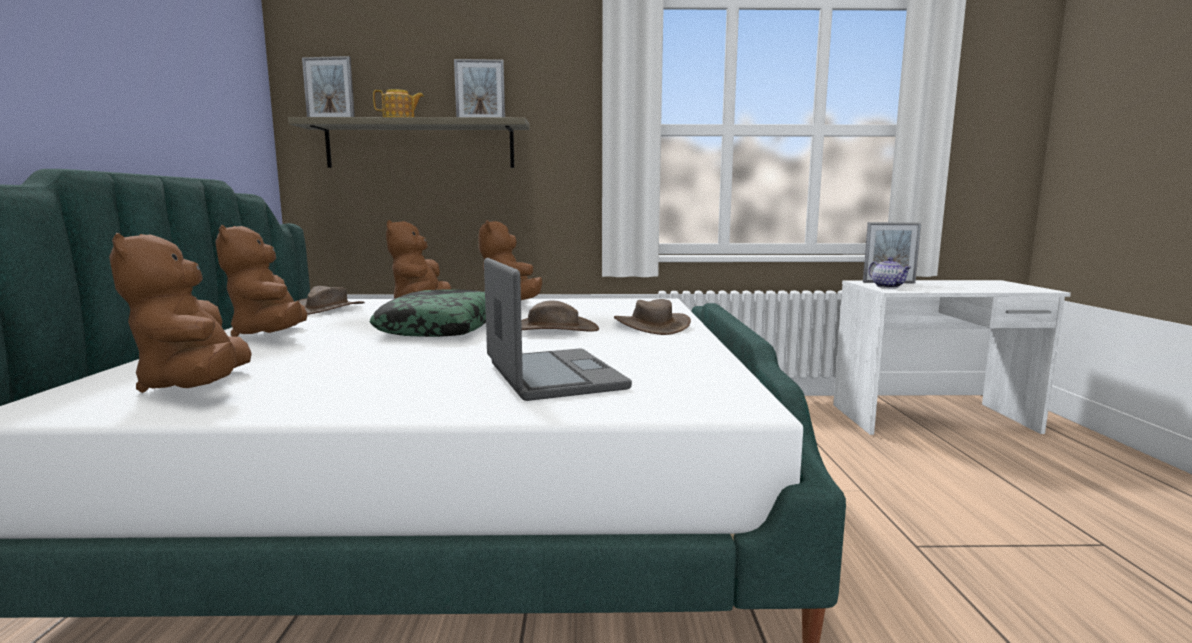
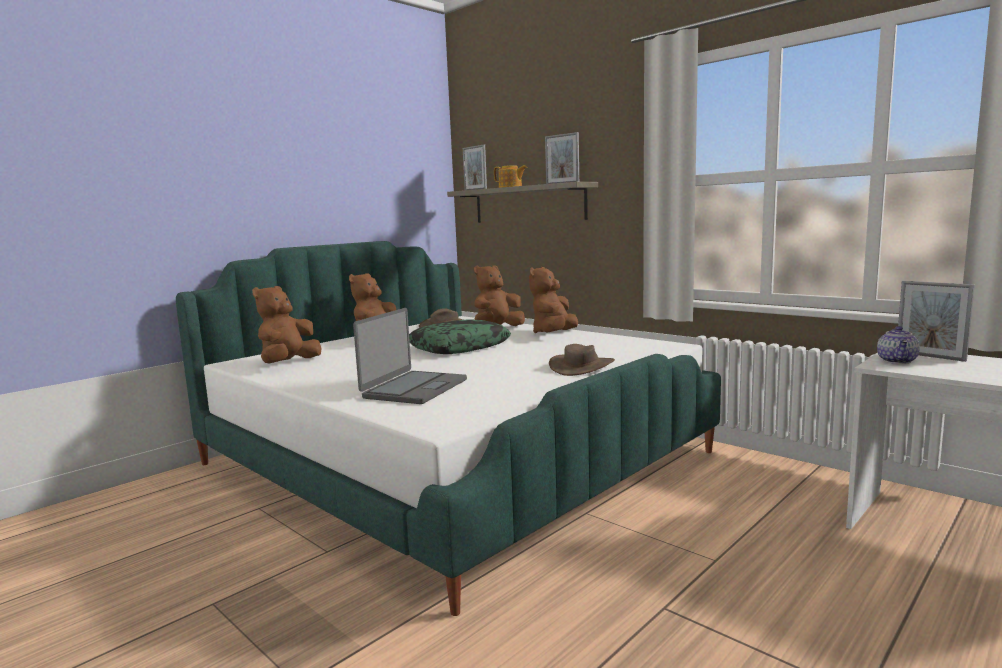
camera: 45 degrees right, 0 degrees up
(552, 329) = (511, 359): brown hat -> none

